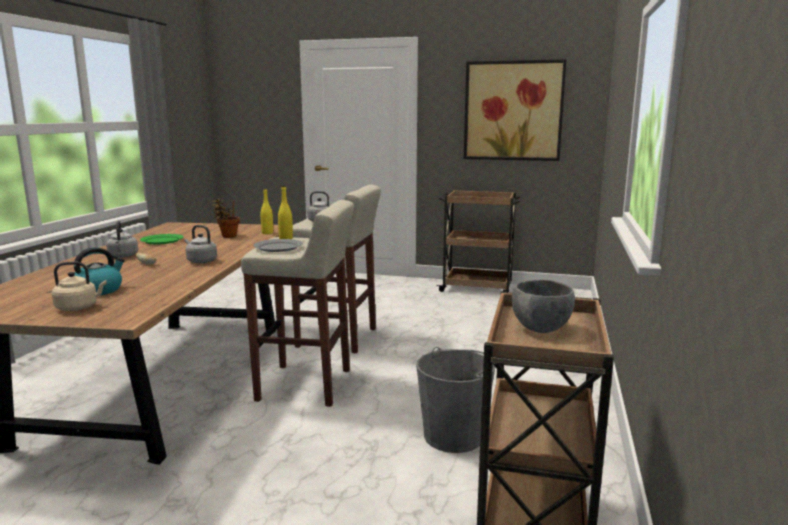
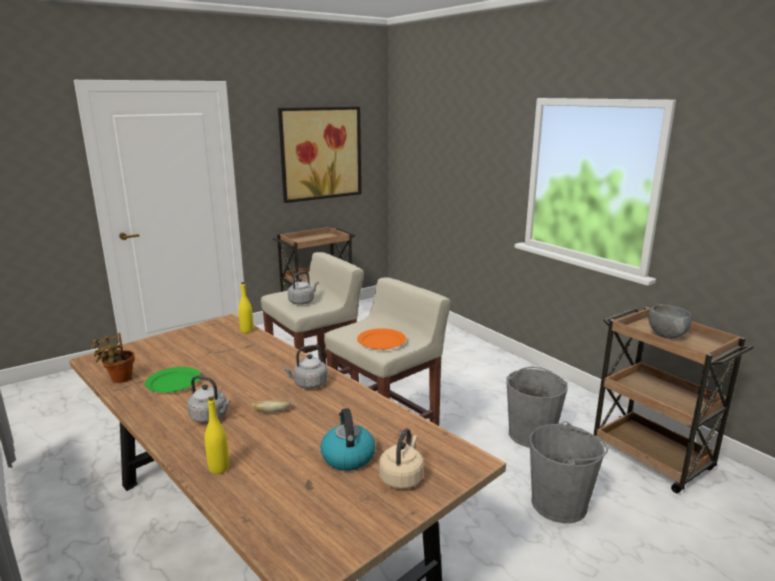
camera: 50 degrees left, 5 degrees up
(227, 236) = (221, 348): potted plant -> potted plant (119, 379)
(278, 247) = (381, 341): grey plate -> orange plate
(286, 239) = (352, 331): yellow bottle -> yellow bottle (219, 468)
(344, 488) = (559, 504): none -> grey bucket

